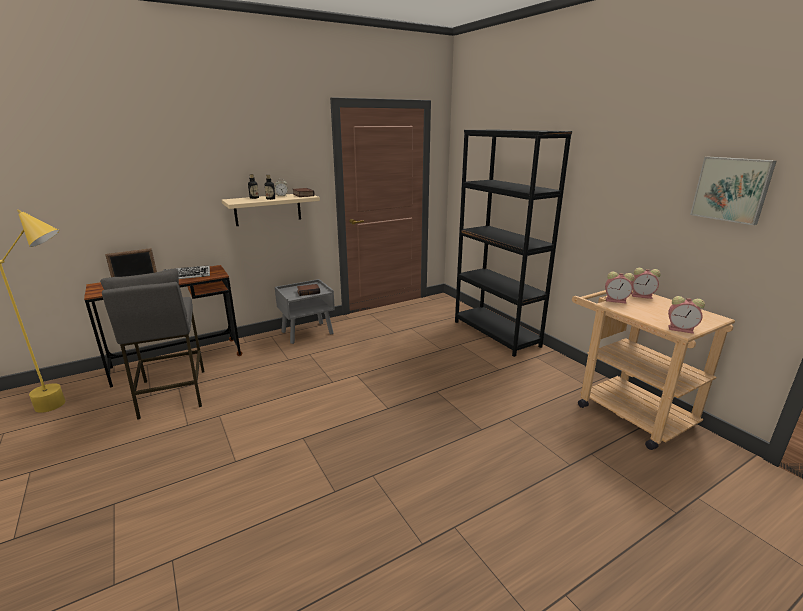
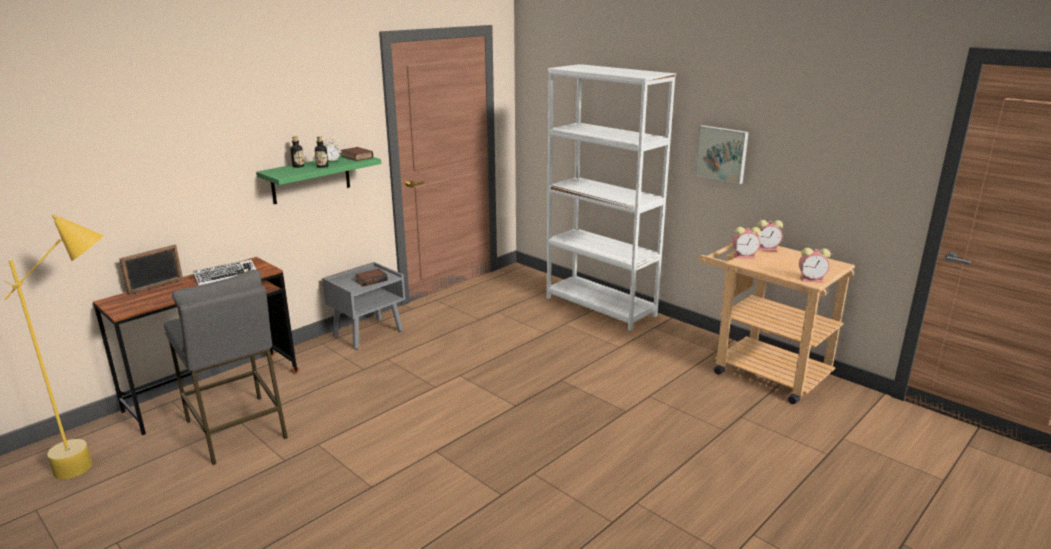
camera: 15 degrees left, 0 degrees up
(268, 209) = (311, 178): beige shelf -> green shelf
(496, 334) = (600, 307): black bookcase -> white bookcase
(732, 189) = (840, 139): picture -> picture (722, 153)

